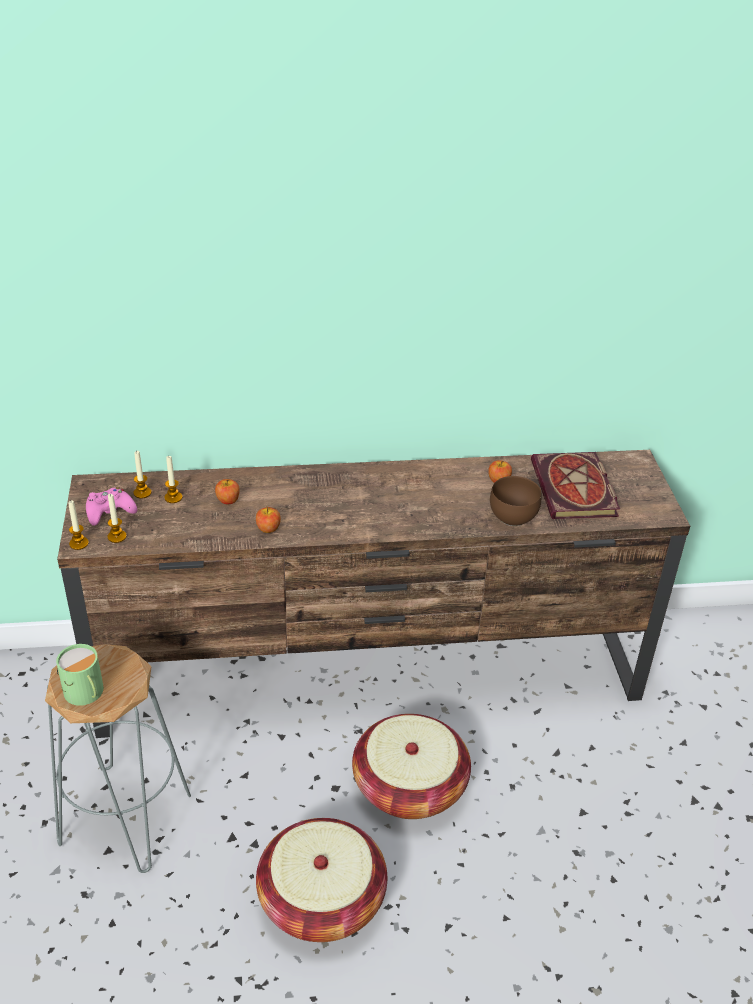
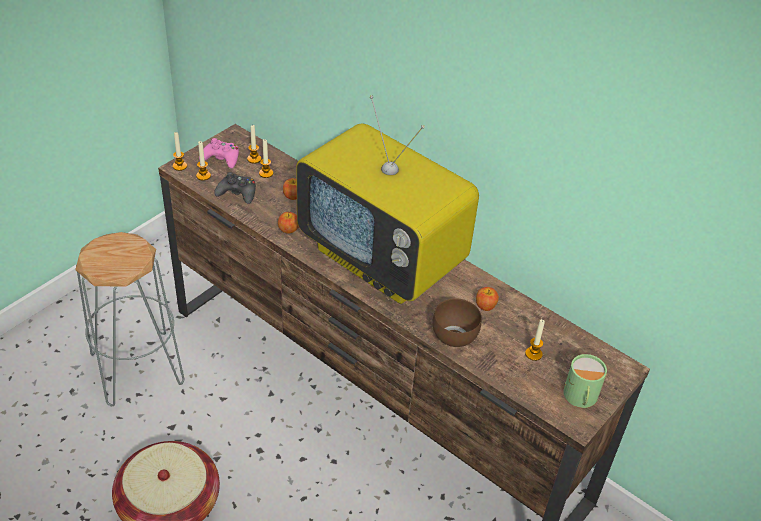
camera: 45 degrees right, 5 degrees up
(85, 693) = (99, 259): green mug -> green mug (580, 397)
(174, 530) = (237, 193): none -> black game controller
(379, 499) = (384, 259): none -> television
(410, 786) = (302, 489): basket -> none
(576, 490) = (533, 354): book -> candle

